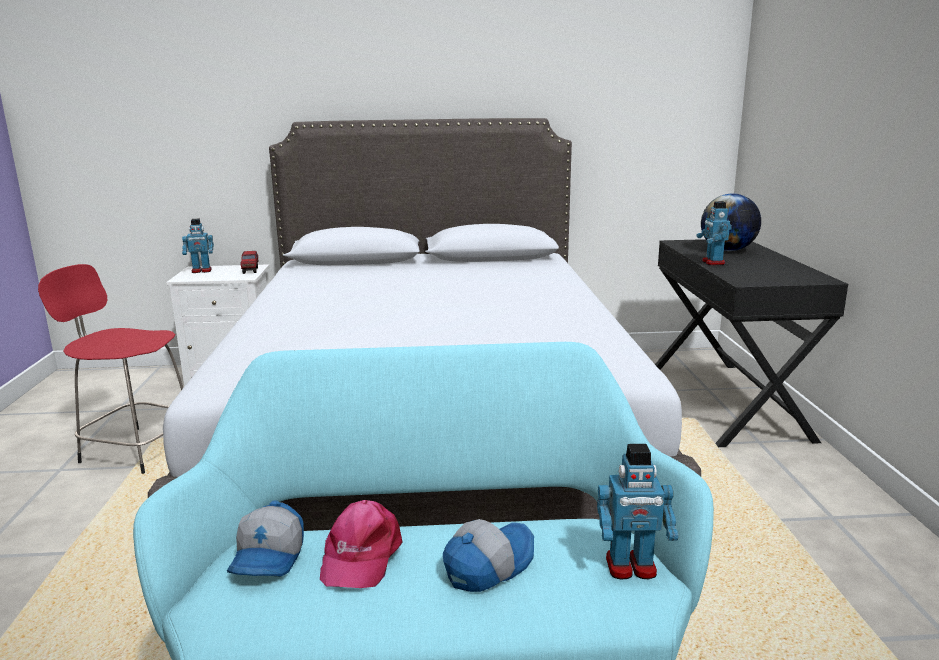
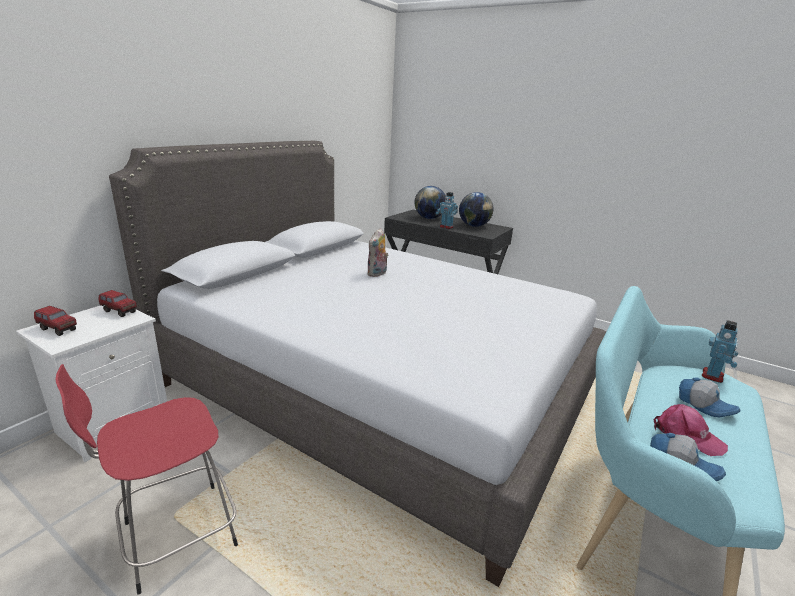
camera: 55 degrees left, 5 degrees up
(201, 271) = (58, 329): toy robot -> toy truck
(468, 288) = (377, 274): none -> plush toy
(487, 565) = (705, 405): cap -> cap turned 150 degrees clockwise
(771, 269) = (474, 226): none -> globe

